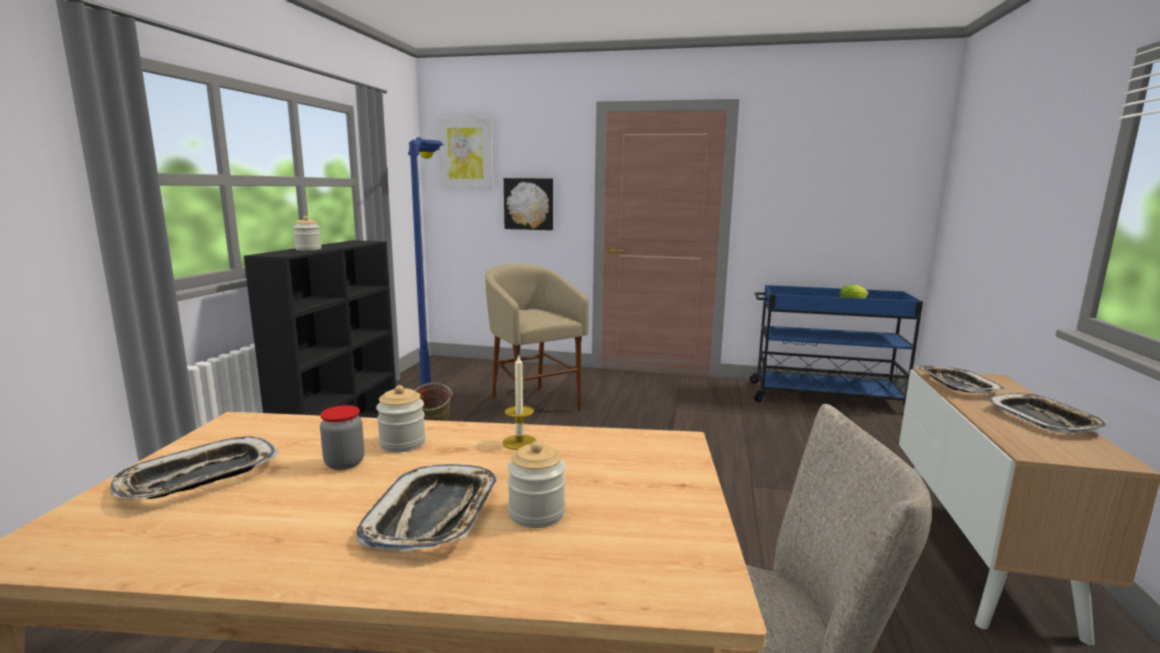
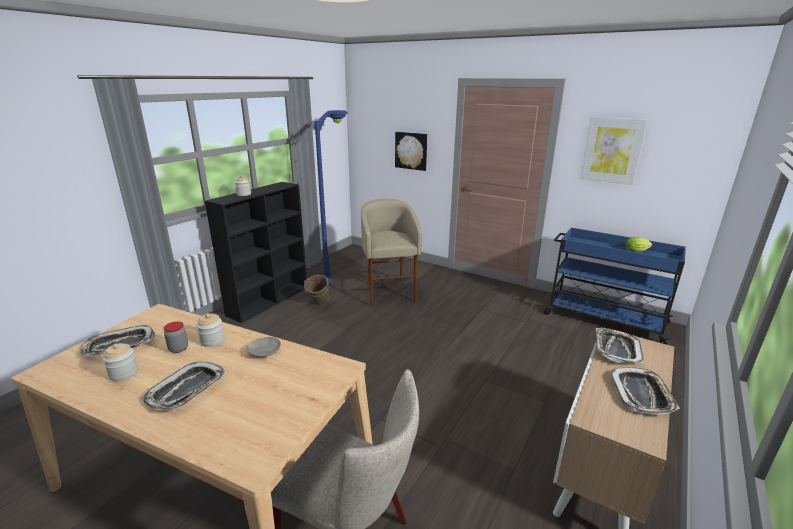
camera: 20 degrees right, 10 degrees up
(466, 153) = (373, 112): picture -> picture (612, 150)
(519, 442) = (264, 351): candle -> beige plate
(536, 513) = (229, 399): jar -> jar (124, 373)

